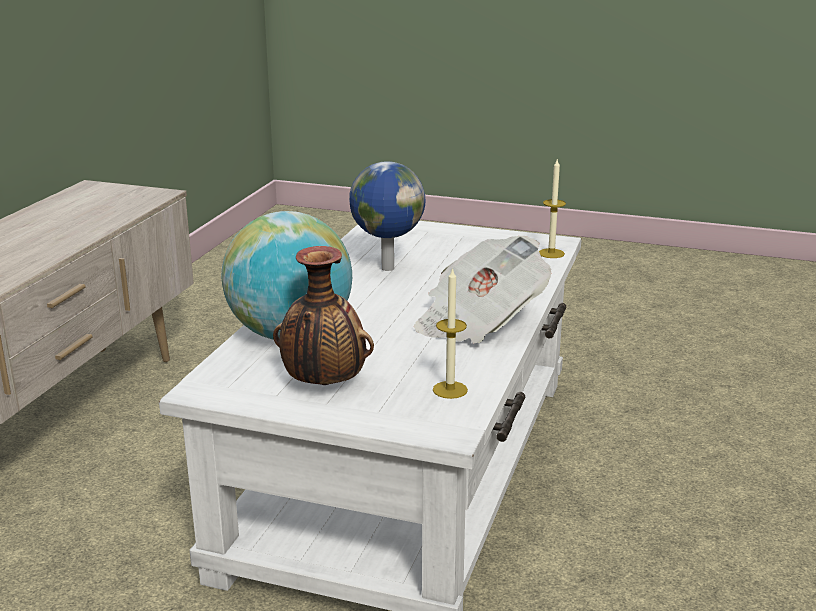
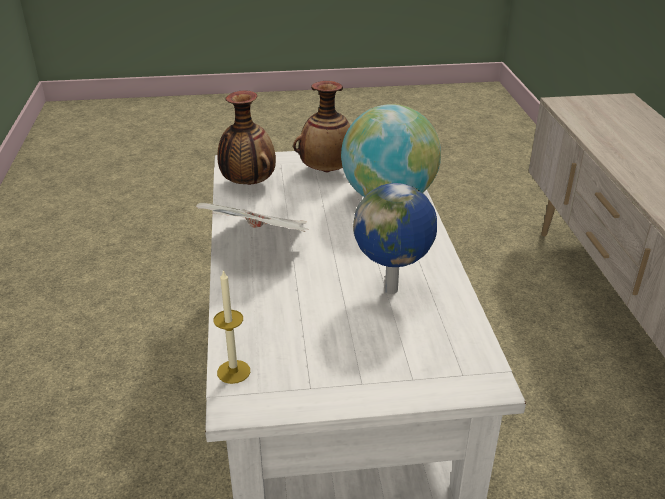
camera: 155 degrees right, 10 degrees up
(450, 390) = (248, 184): candle -> vase

